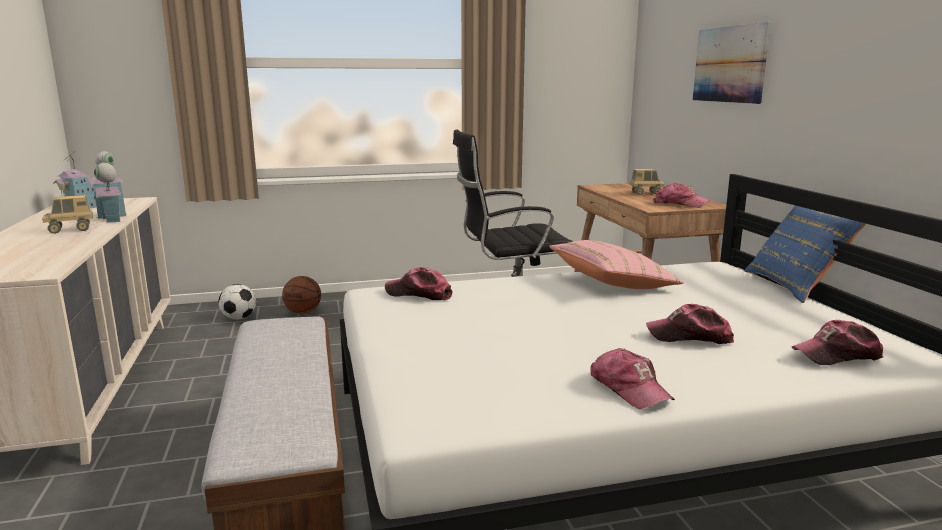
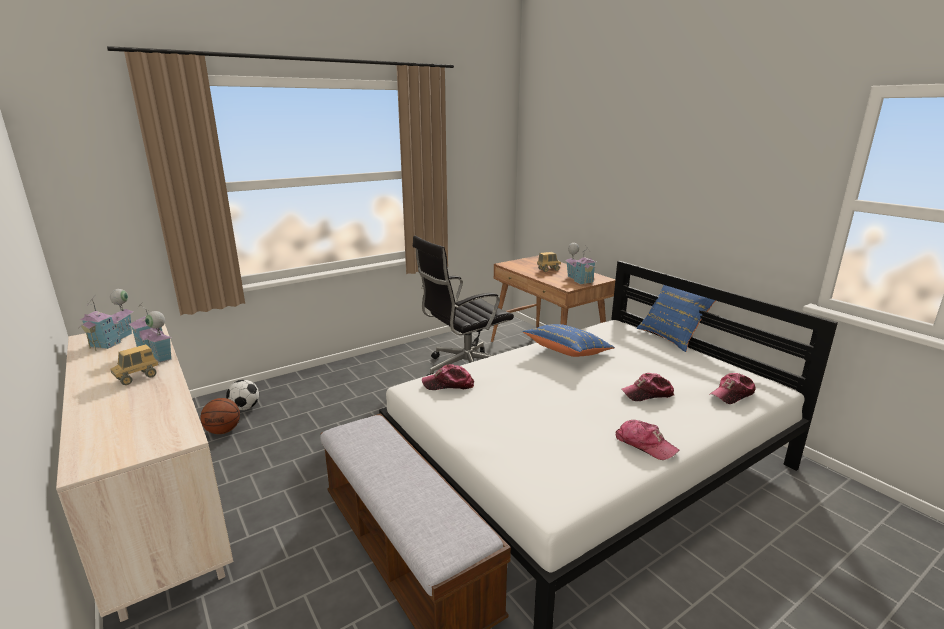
camera: 20 degrees left, 5 degrees up
(303, 312) = (298, 392): basketball -> basketball (224, 431)
(612, 284) = (567, 353): pink pillow -> blue pillow
(680, 204) = (579, 279): cap -> toy house
(729, 64) = (604, 180): picture -> none

